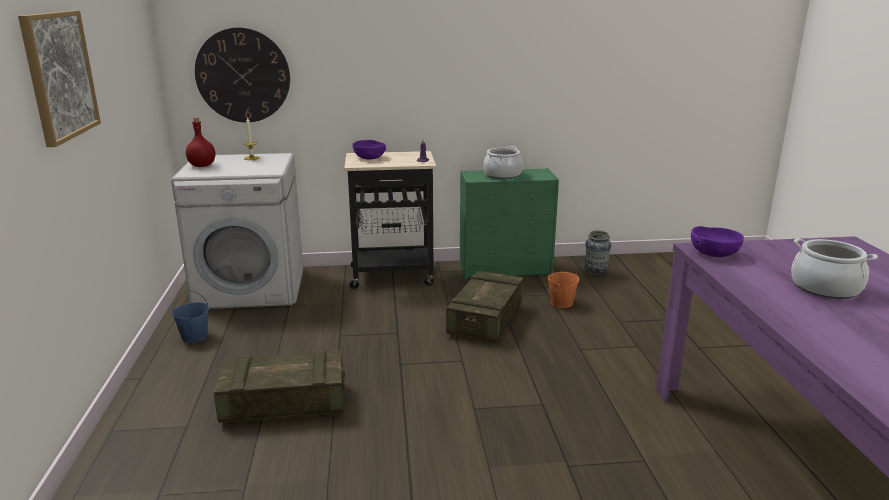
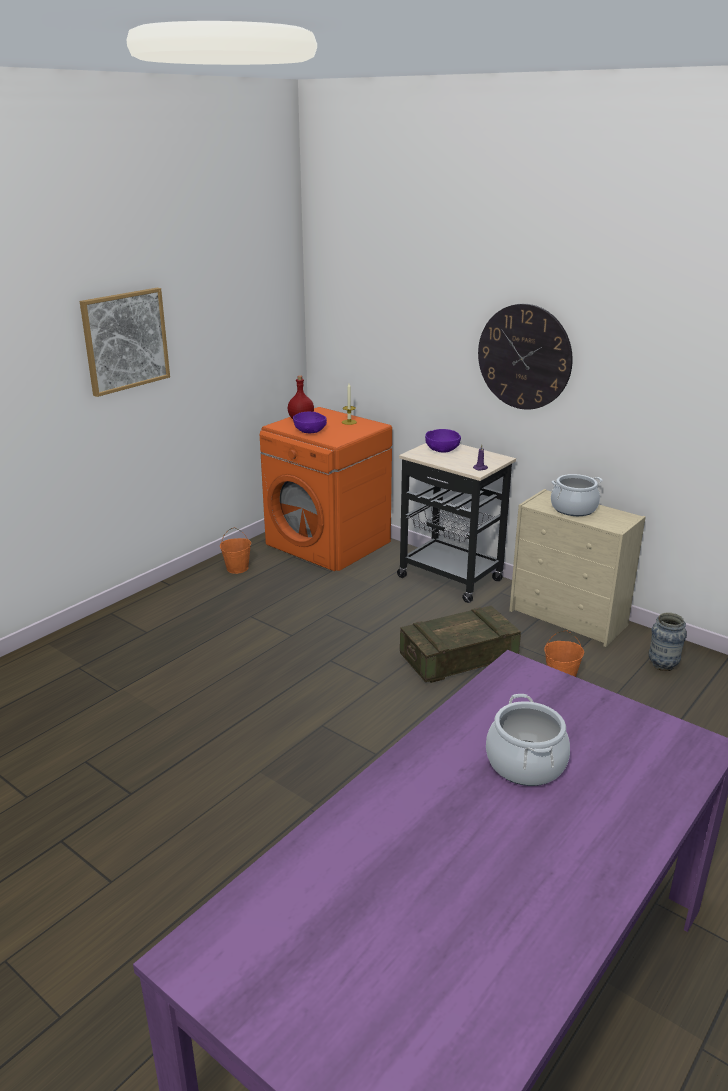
camera: 45 degrees right, 5 degrees up
(194, 337) = (237, 568): blue bucket -> orange bucket
(243, 75) = (362, 340): wall clock -> wall clock (524, 357)
(250, 289) = (326, 544): white washing machine -> orange washing machine
(284, 404) = (214, 648): crate -> none
(506, 269) = (569, 618): green dresser -> beige dresser
(714, 253) = (516, 677): purple bowl -> purple bowl (310, 431)

